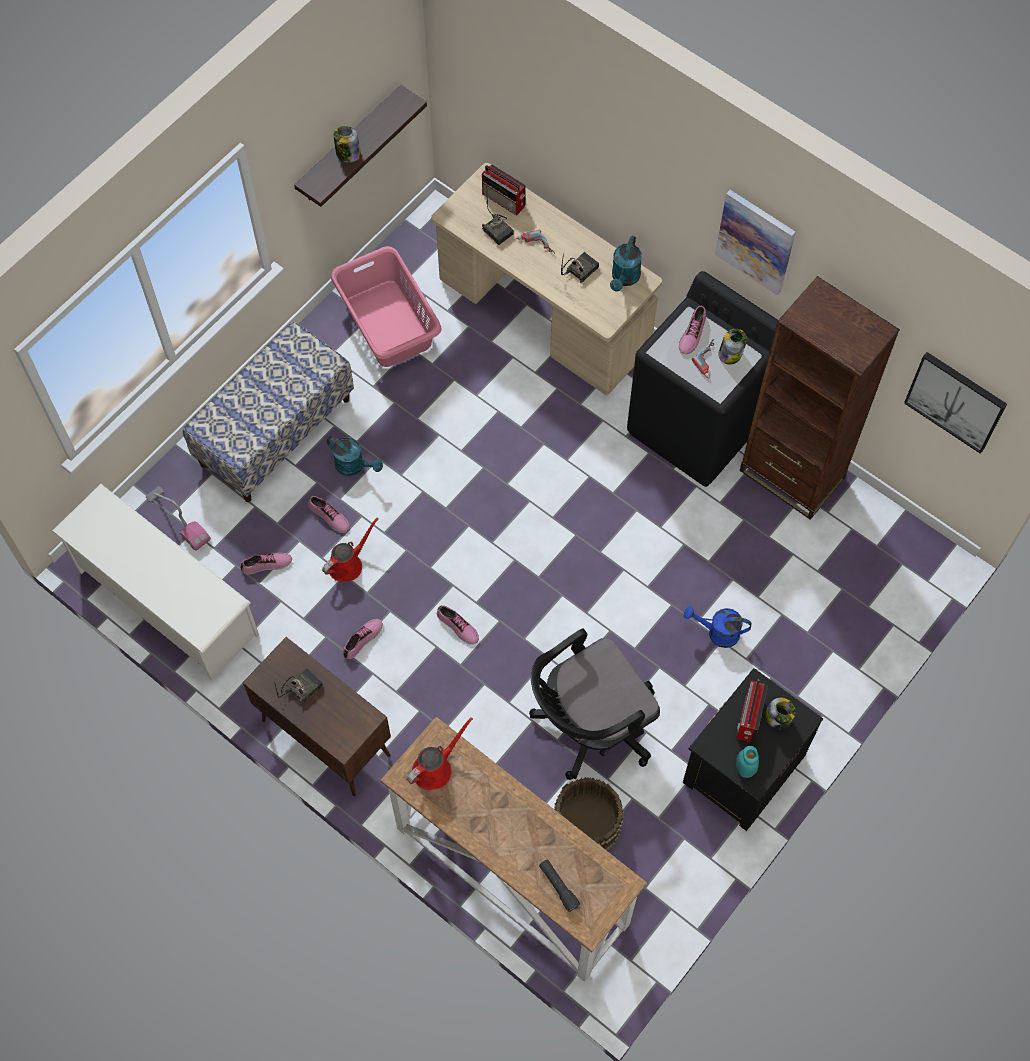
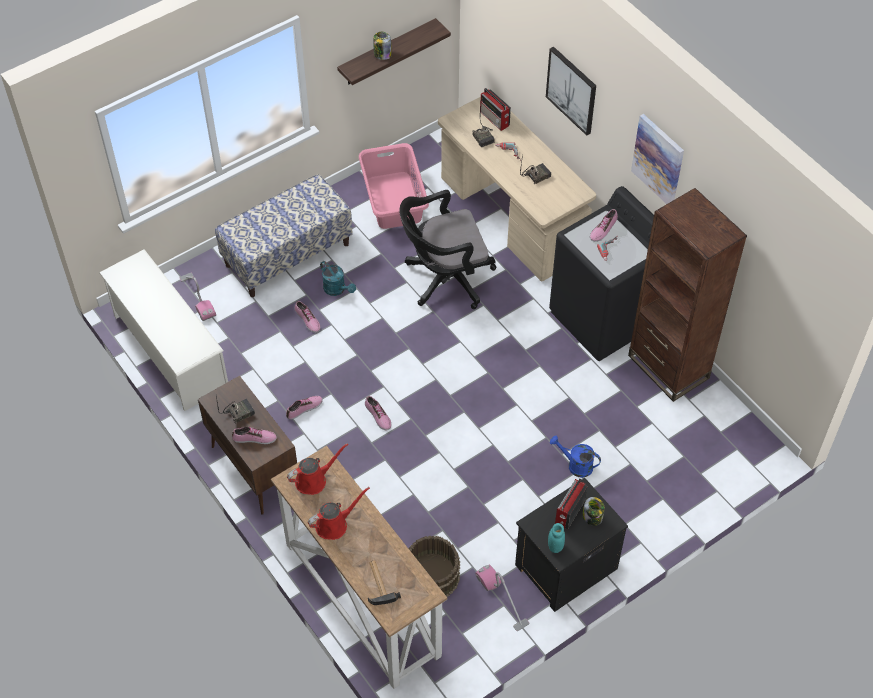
camera: 15 degrees right, 10 degrees down
(266, 565) = (251, 342): shoe -> shoe (254, 439)
(348, 564) = (310, 355): red watering can -> red watering can (334, 524)
(558, 886) = (378, 584): black flashlight -> hammer
(589, 726) = (455, 508): black office chair -> black office chair (444, 279)
(624, 278) = (568, 188): turquoise watering can -> none
(679, 831) = (502, 599): none -> vacuum cleaner
(730, 354) = (628, 248): jar -> none
(955, 401) = (785, 304): picture -> picture (572, 90)

